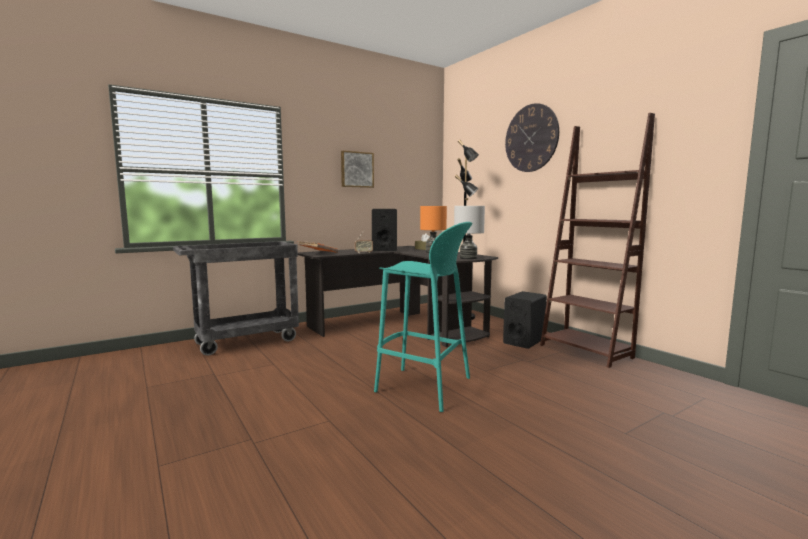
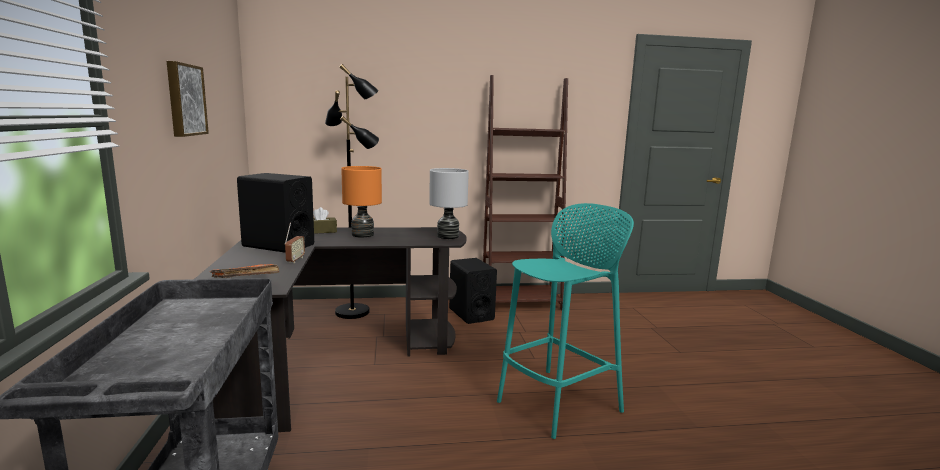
camera: 65 degrees left, 5 degrees up
(531, 138) = (424, 76): wall clock -> none

